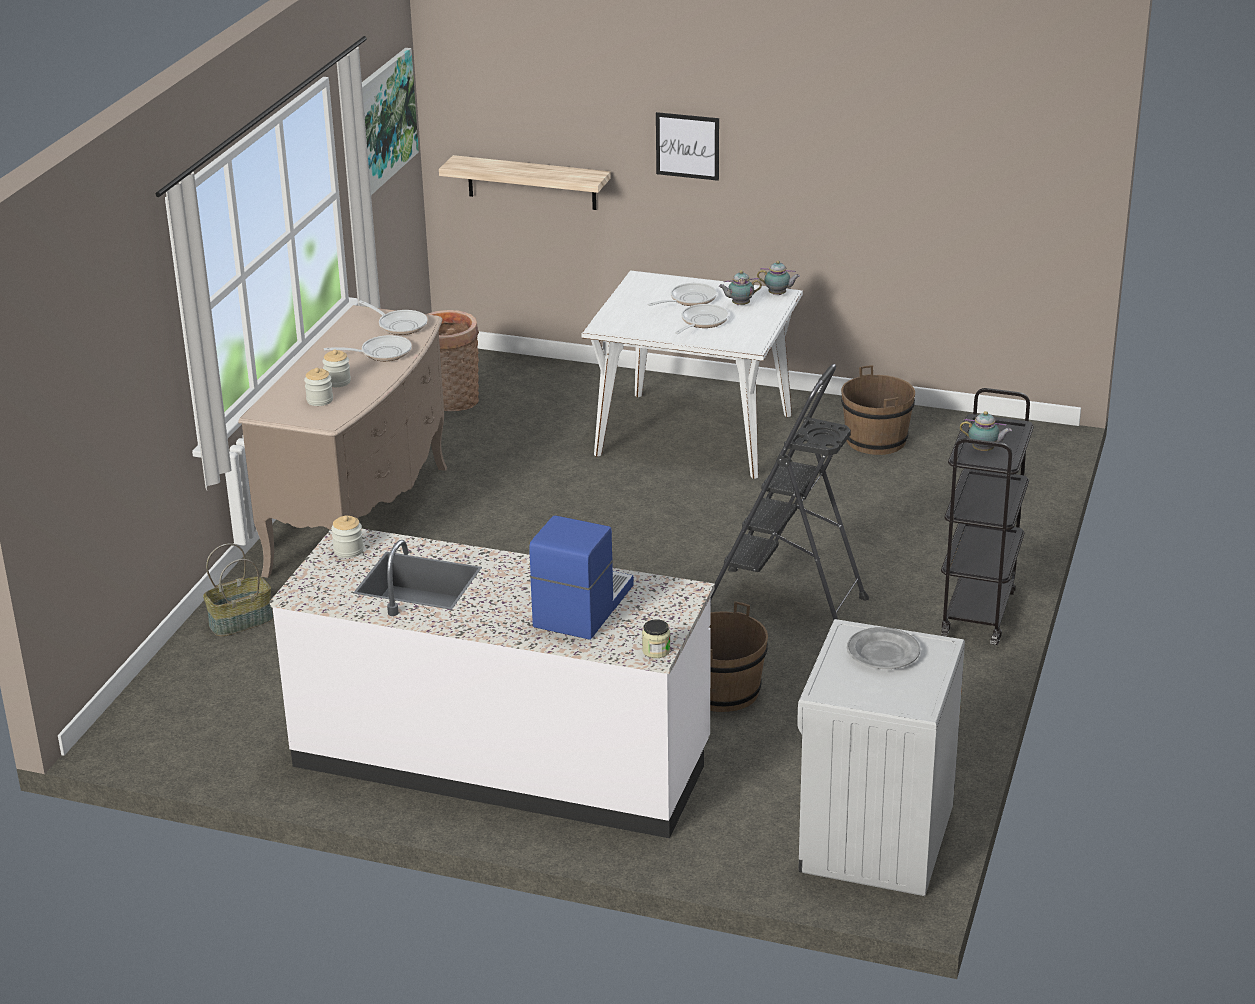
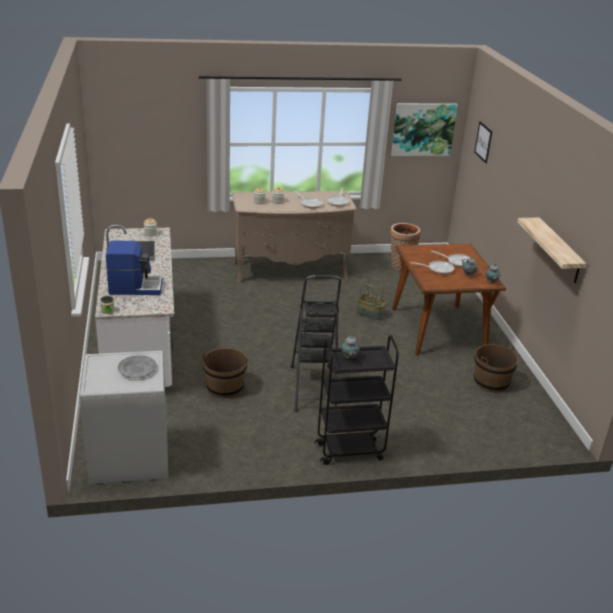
camera: 60 degrees right, 0 degrees up
(241, 621) = (200, 267): basket -> basket (370, 314)
(531, 182) = (477, 189): shelf -> shelf (559, 251)
(687, 146) = (515, 194): picture -> picture (483, 142)
(693, 435) = (437, 329): white dining table -> brown dining table

